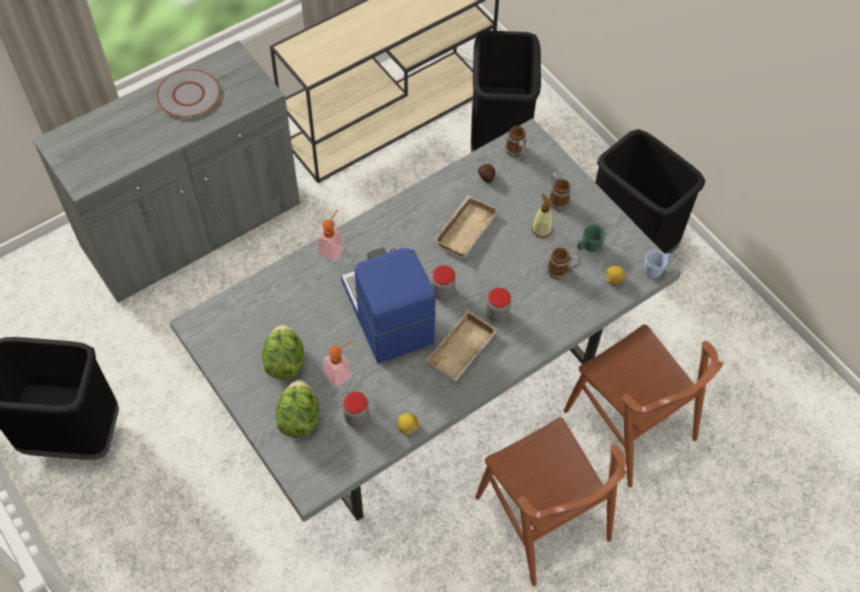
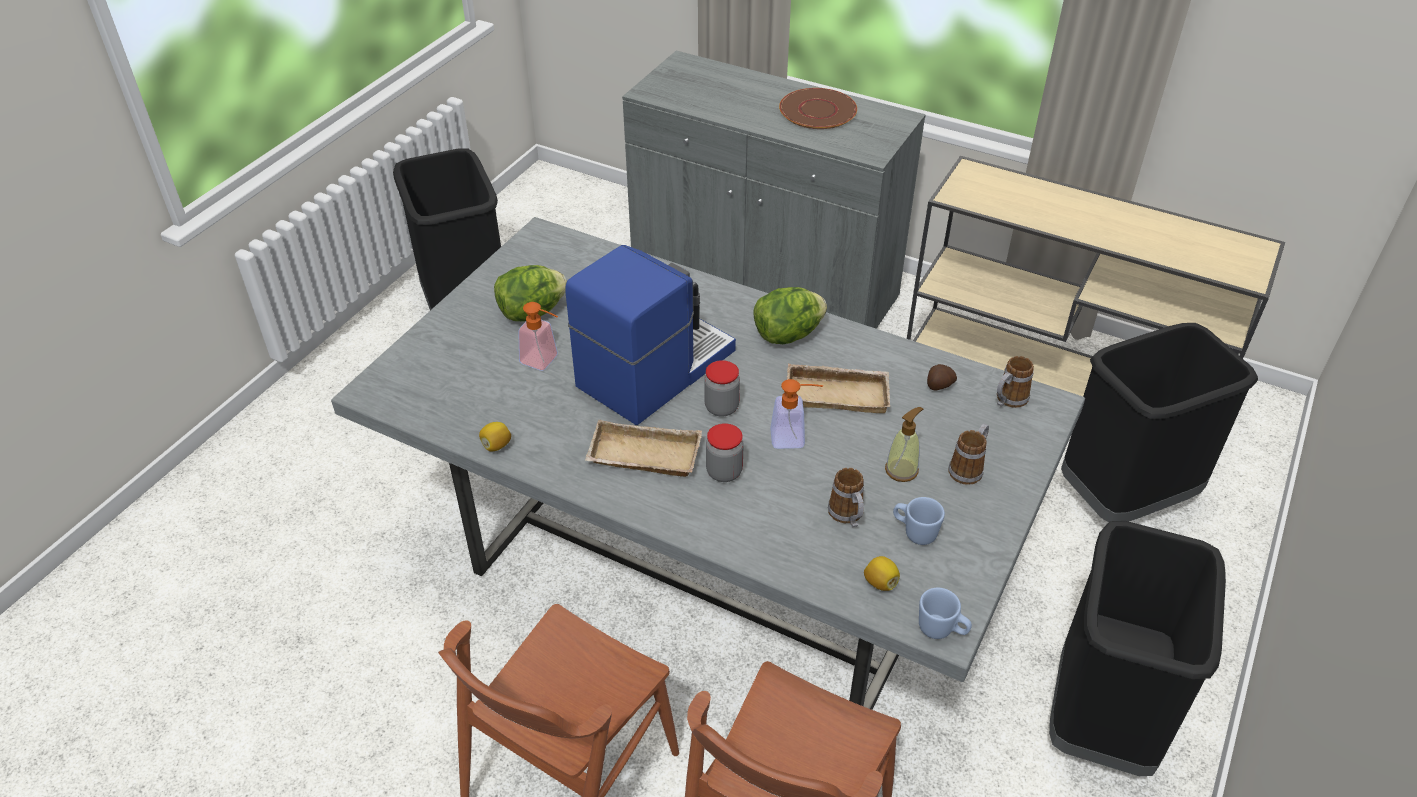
camera: 65 degrees right, 15 degrees down
(188, 94) = (818, 110): grey plate -> brown plate
(299, 418) = (461, 350): lettuce -> lettuce (787, 335)
(333, 247) = (716, 293): soap dispenser -> soap dispenser (794, 438)
(356, 418) = (487, 396): jar -> none
(588, 247) = (914, 532): green mug -> blue mug

